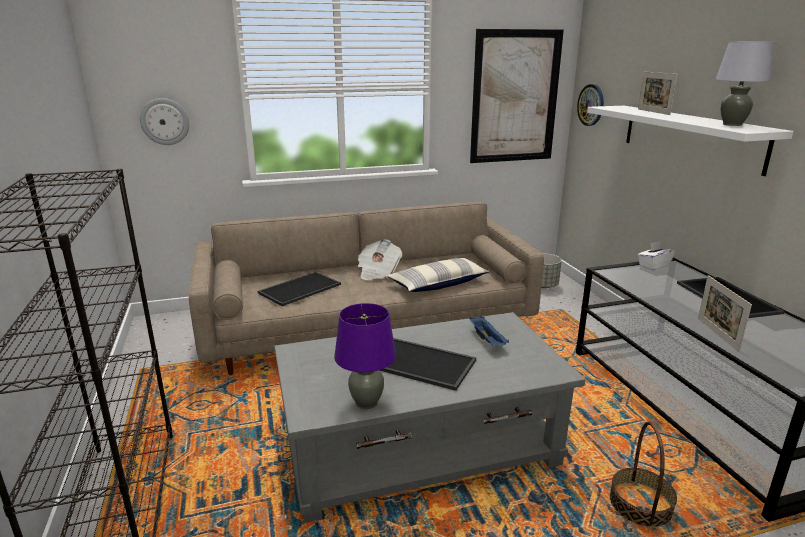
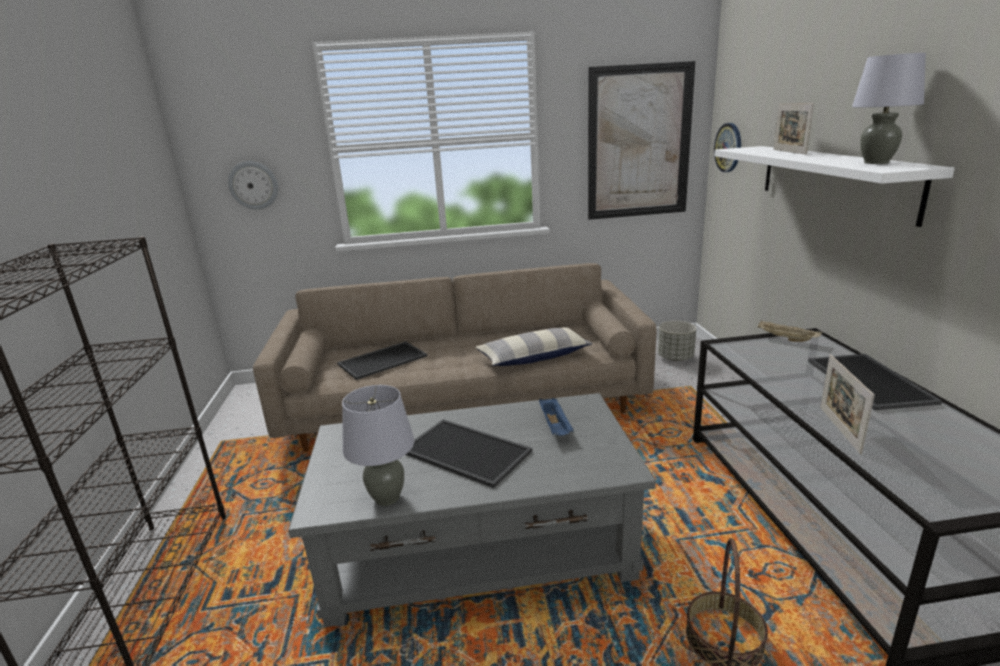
camera: 10 degrees right, 0 degrees up
(367, 403) = (387, 498): purple table lamp -> grey table lamp
(378, 272) = (472, 342): newspaper -> none
(653, 266) = (786, 339): white tissue box -> beige tray

